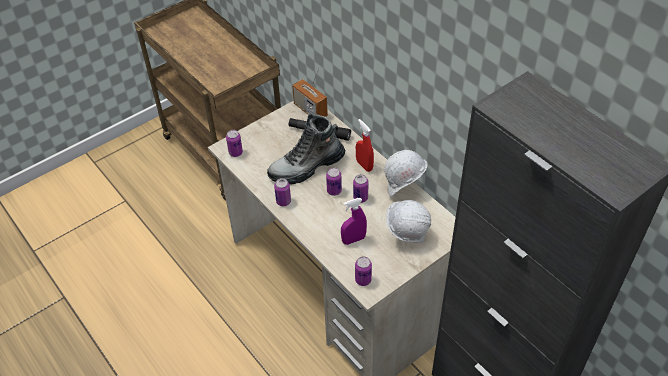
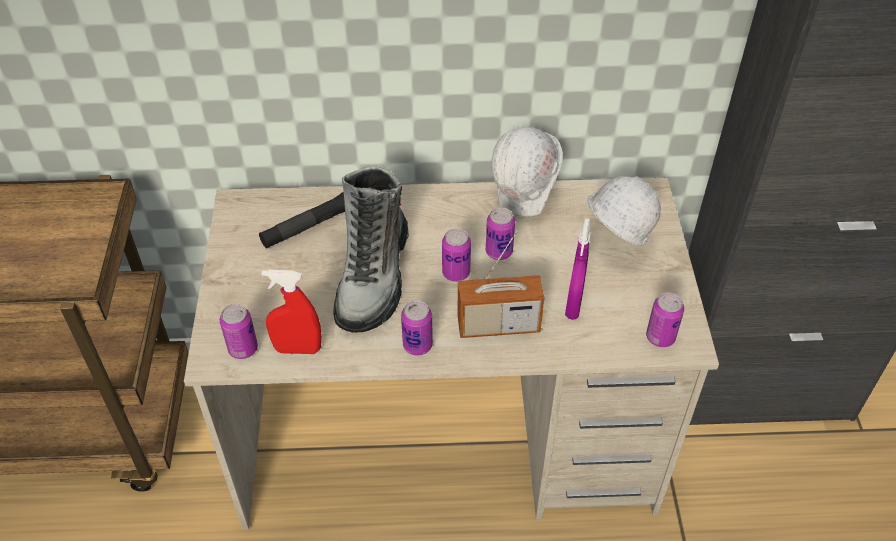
camera: 55 degrees left, 0 degrees up
(310, 110) = (259, 207): radio -> radio (498, 325)
(364, 165) = (439, 212): red spray bottle -> red spray bottle (297, 349)

